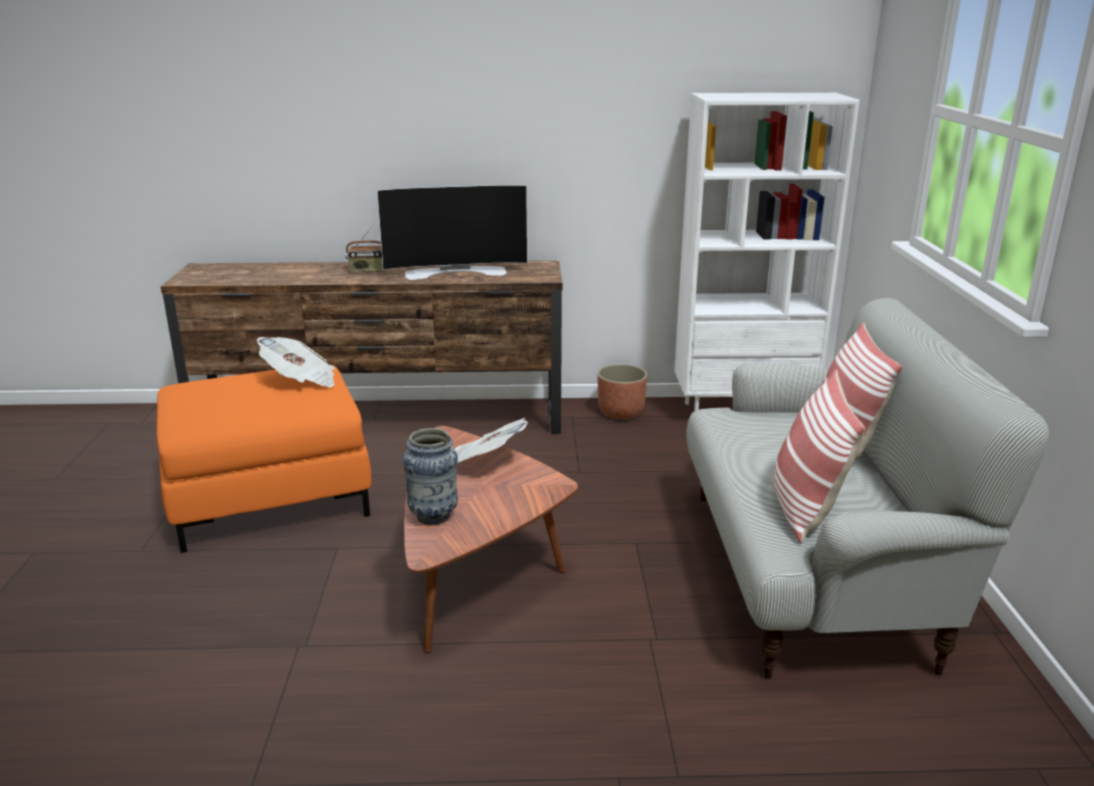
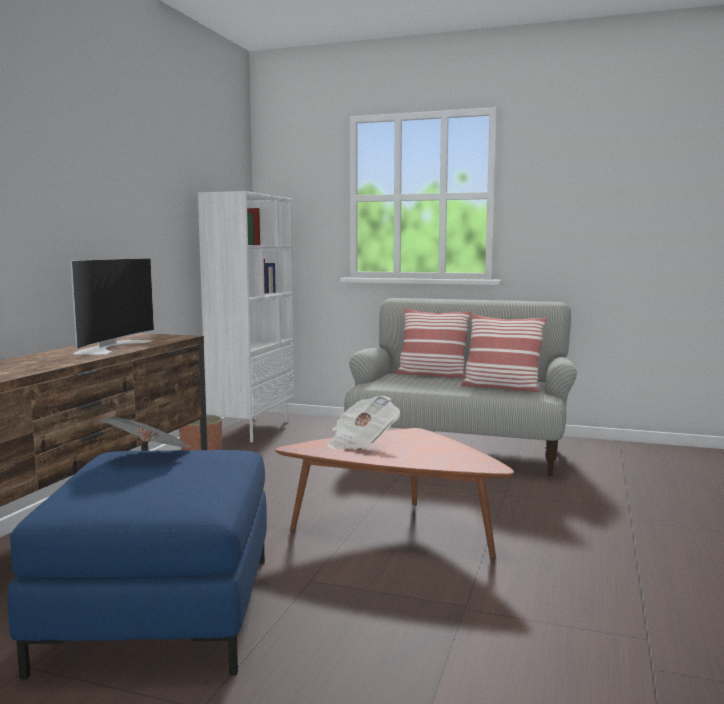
camera: 70 degrees left, 15 degrees down
(270, 497) = (160, 610): orange ottoman -> blue ottoman
(367, 270) = (38, 360): radio -> none
(433, 516) = (438, 461): vase -> none

